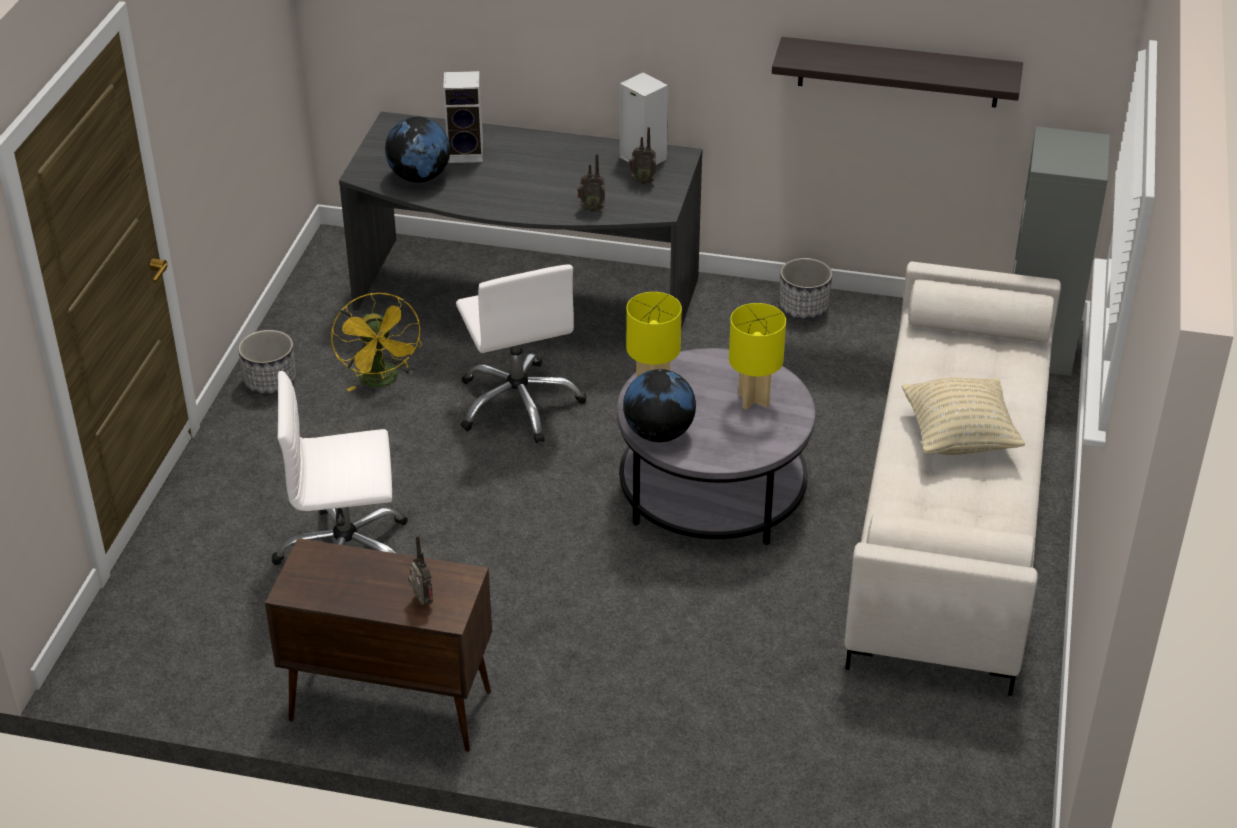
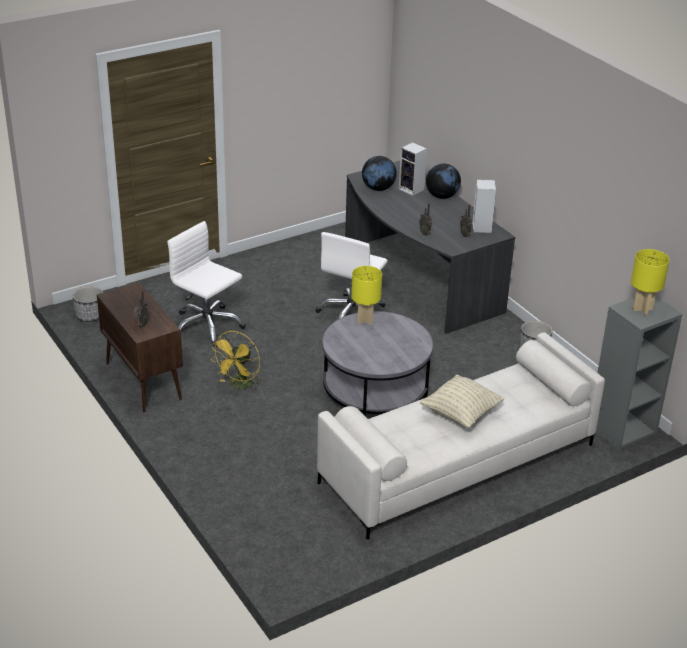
camera: 45 degrees right, 5 degrees down
(270, 382) = (275, 255): planter -> planter (90, 315)
(382, 381) = (314, 277): yellow fan -> yellow fan (239, 386)
(659, 433) = (339, 336): globe -> globe (442, 196)
(753, 400) = (397, 348): yellow table lamp -> yellow table lamp (642, 309)
(898, 72) = (600, 230): shelf -> none

